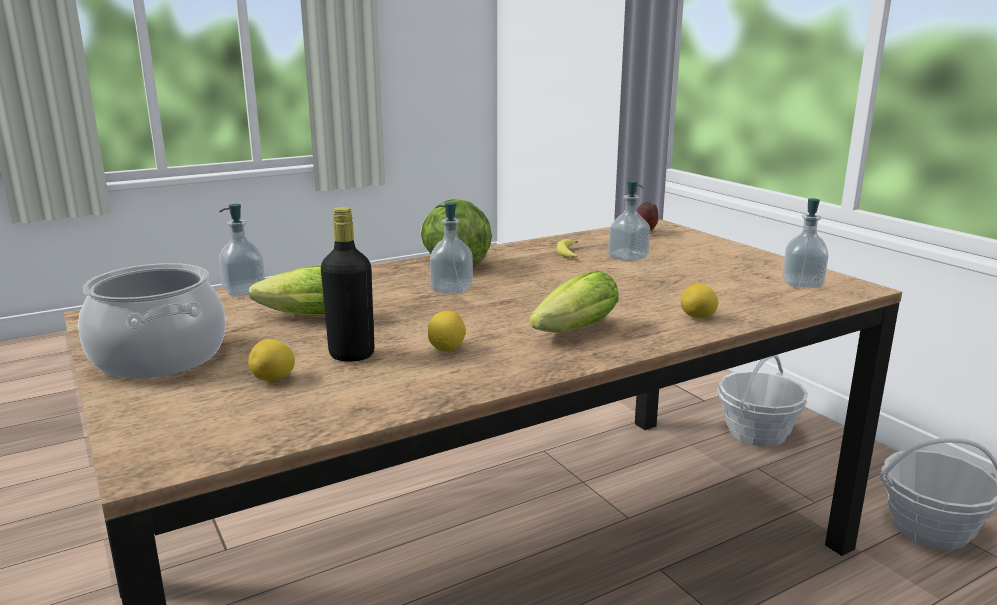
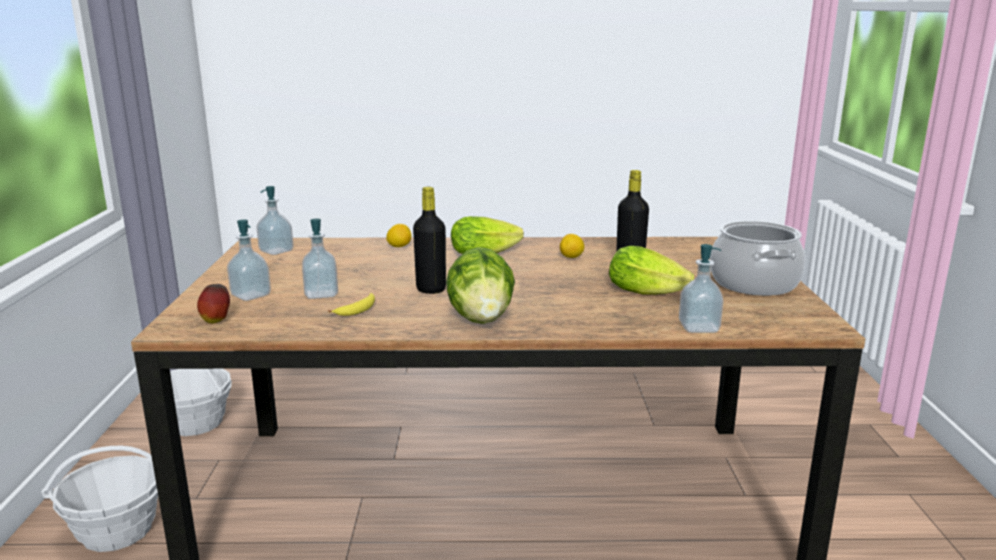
camera: 150 degrees left, 0 degrees up
(274, 379) = (680, 260): lemon -> none
(452, 289) = (518, 294): soap dispenser -> soap dispenser (250, 295)
(544, 278) = (431, 289): none -> black bottle

